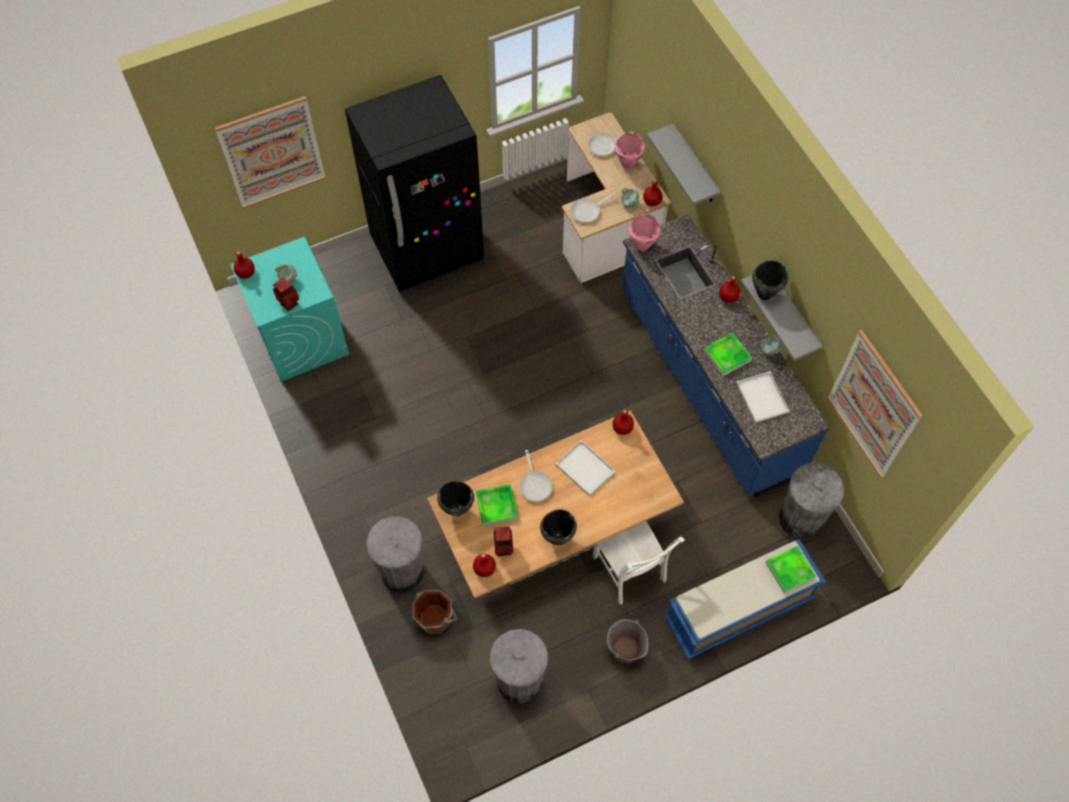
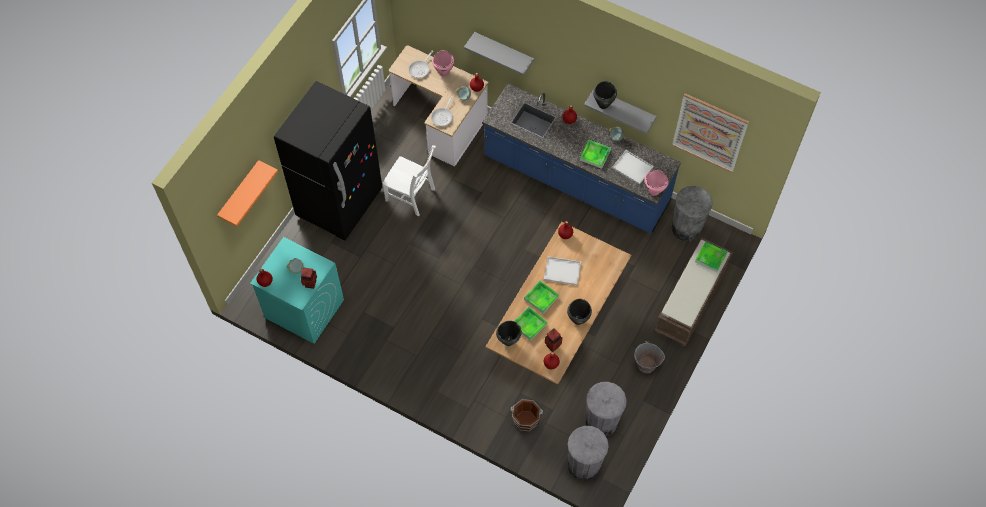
camera: 35 degrees left, 0 degrees up
(272, 153) = (239, 192): picture -> orange shelf
(402, 571) = (484, 406): grey trash can -> grey trash can (584, 464)
(535, 484) = (541, 298): frying pan -> tray
(630, 571) = (616, 319): white chair -> white chair (412, 196)
(641, 246) = (496, 119): pink cooking pot -> pink cooking pot (654, 192)
(738, 610) = (691, 302): blue bench -> brown bench

